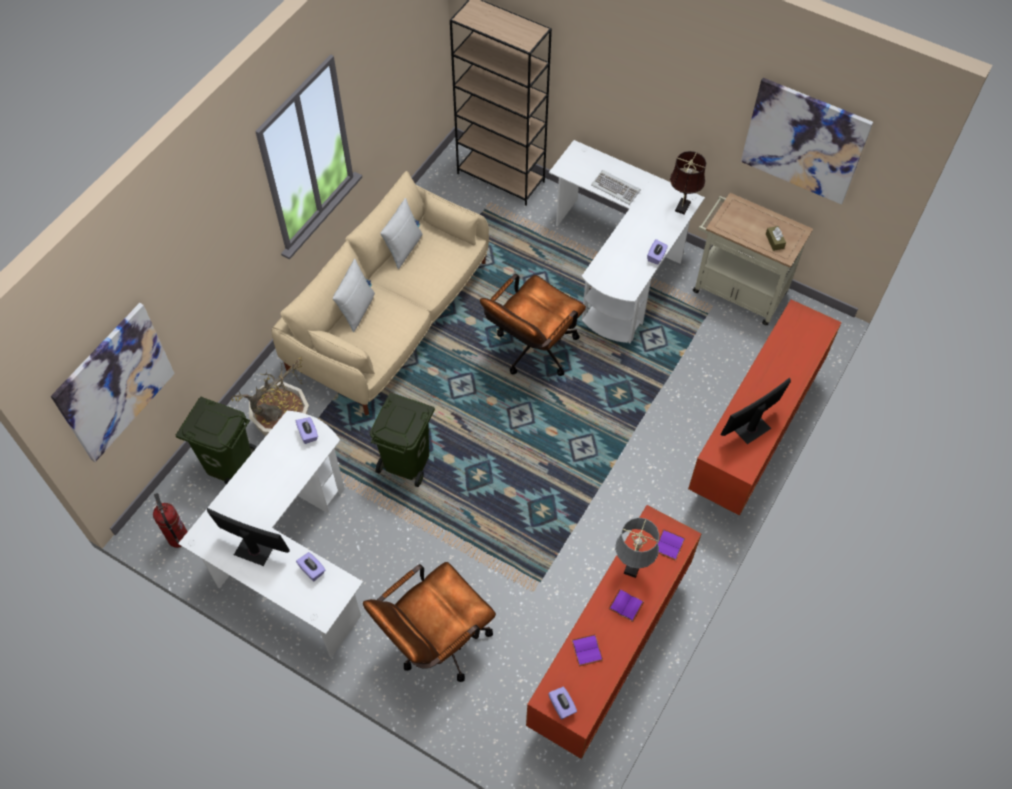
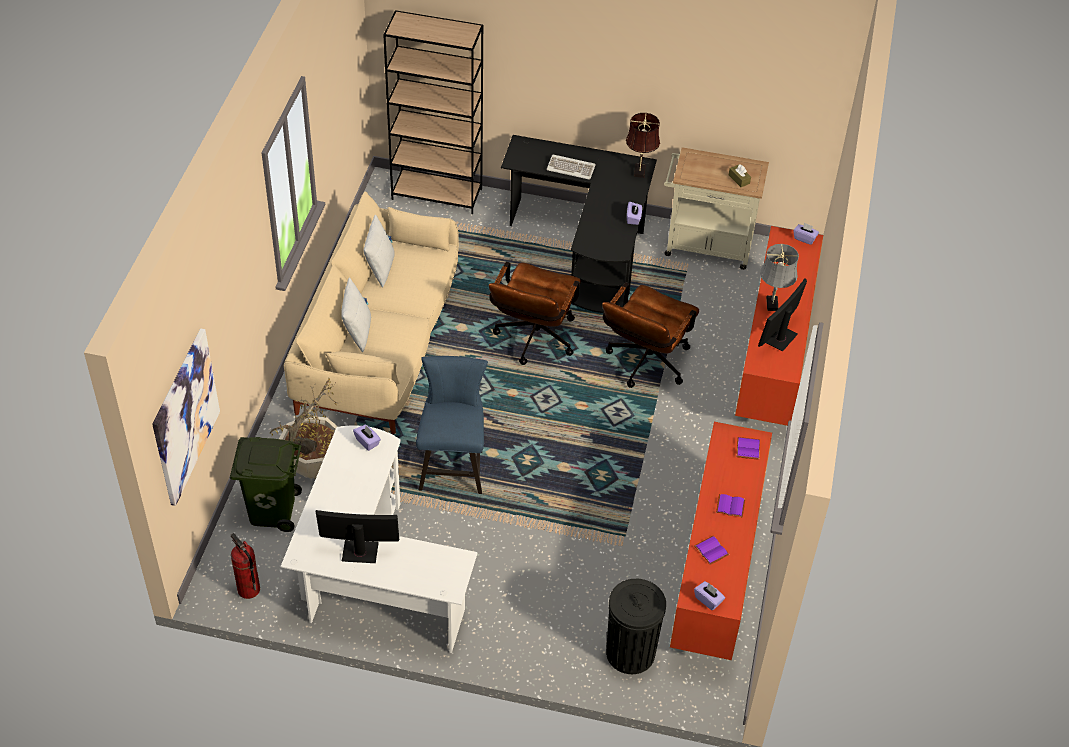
camera: 20 degrees left, 10 degrees down
(312, 570) = (424, 555): purple tissue box -> purple tissue box (804, 238)
(407, 462) = (453, 465): green trash can -> blue chair
(435, 643) = (547, 613): brown office chair -> brown office chair (644, 365)
(497, 709) = (630, 653): none -> black trash can
(621, 265) = (588, 247): white desk -> black desk
(632, 568) = (723, 475): grey table lamp -> grey table lamp (772, 305)
(804, 141) = (747, 77): picture -> none

